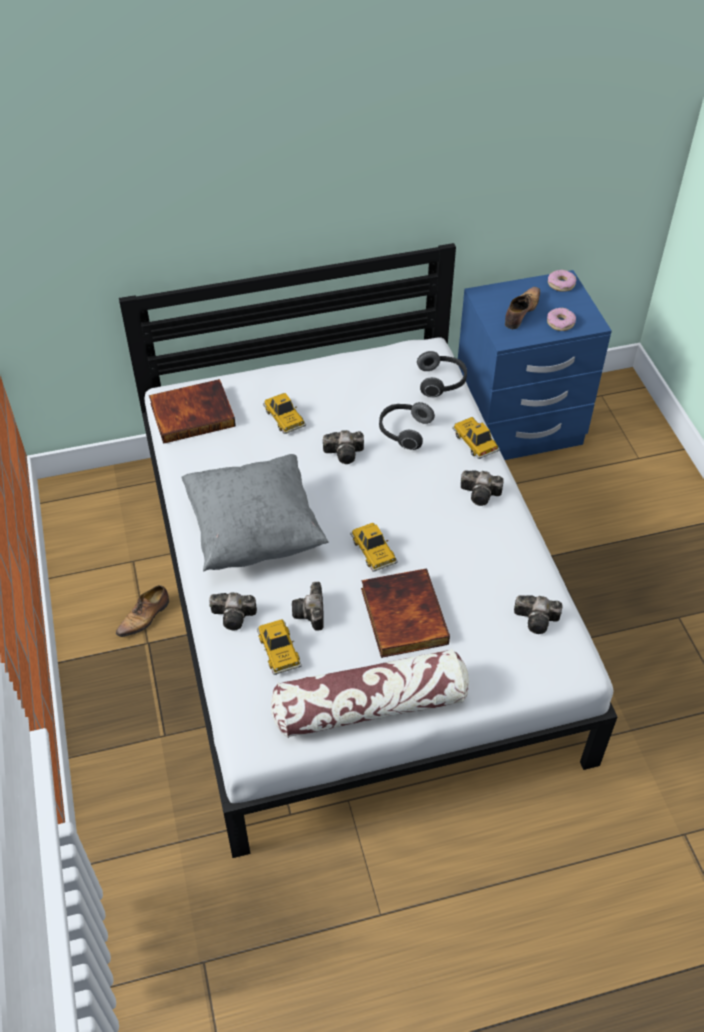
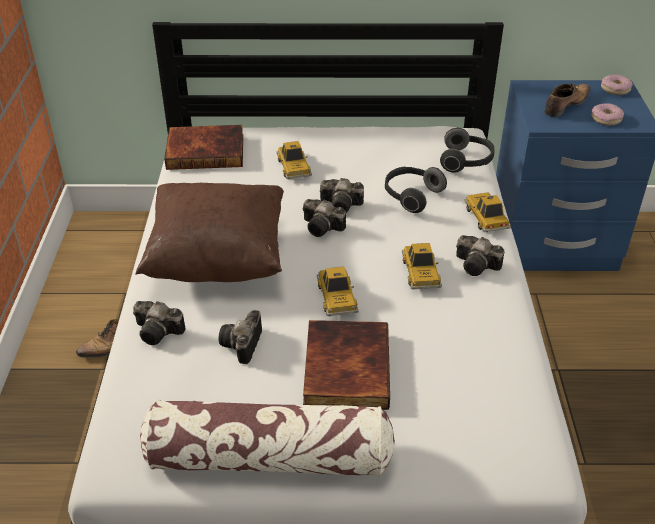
camera: 15 degrees right, 10 degrees down
(255, 532) = (218, 259): grey pillow -> brown pillow
(279, 650) = (190, 375): toy car -> toy car (421, 273)
(538, 620) = (507, 405): camera -> camera (323, 228)

